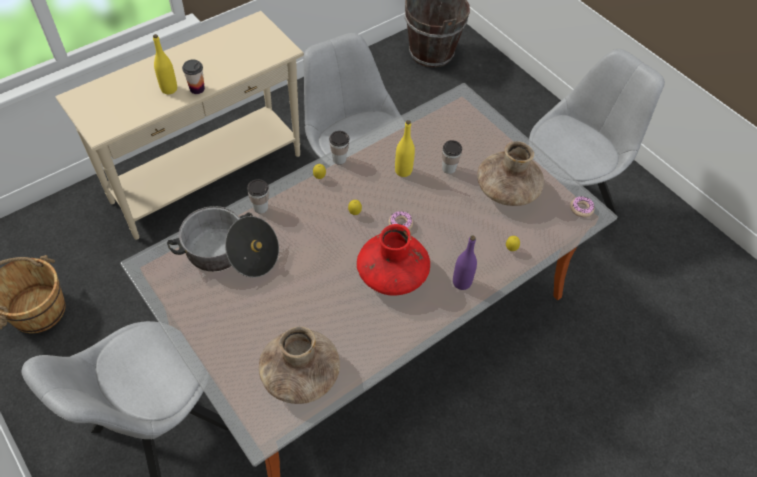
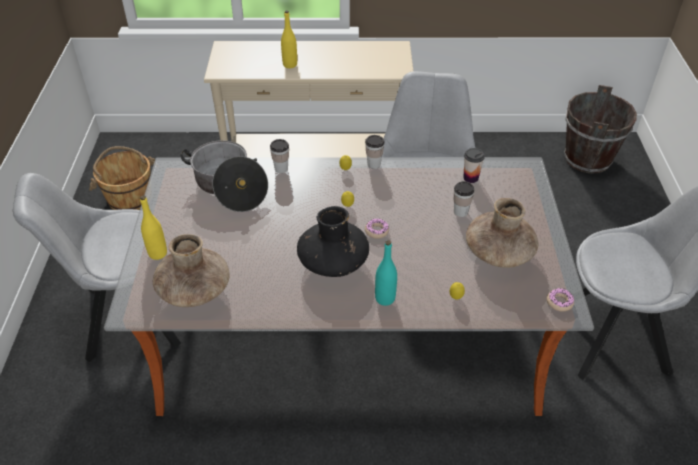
camera: 40 degrees right, 10 degrees down
(197, 89) = (309, 72): cup -> cup (470, 178)
(392, 274) = (333, 262): red vase -> black vase
(403, 171) = (418, 196): yellow bottle -> yellow bottle (158, 253)
(461, 282) = (385, 298): purple bottle -> turquoise bottle

